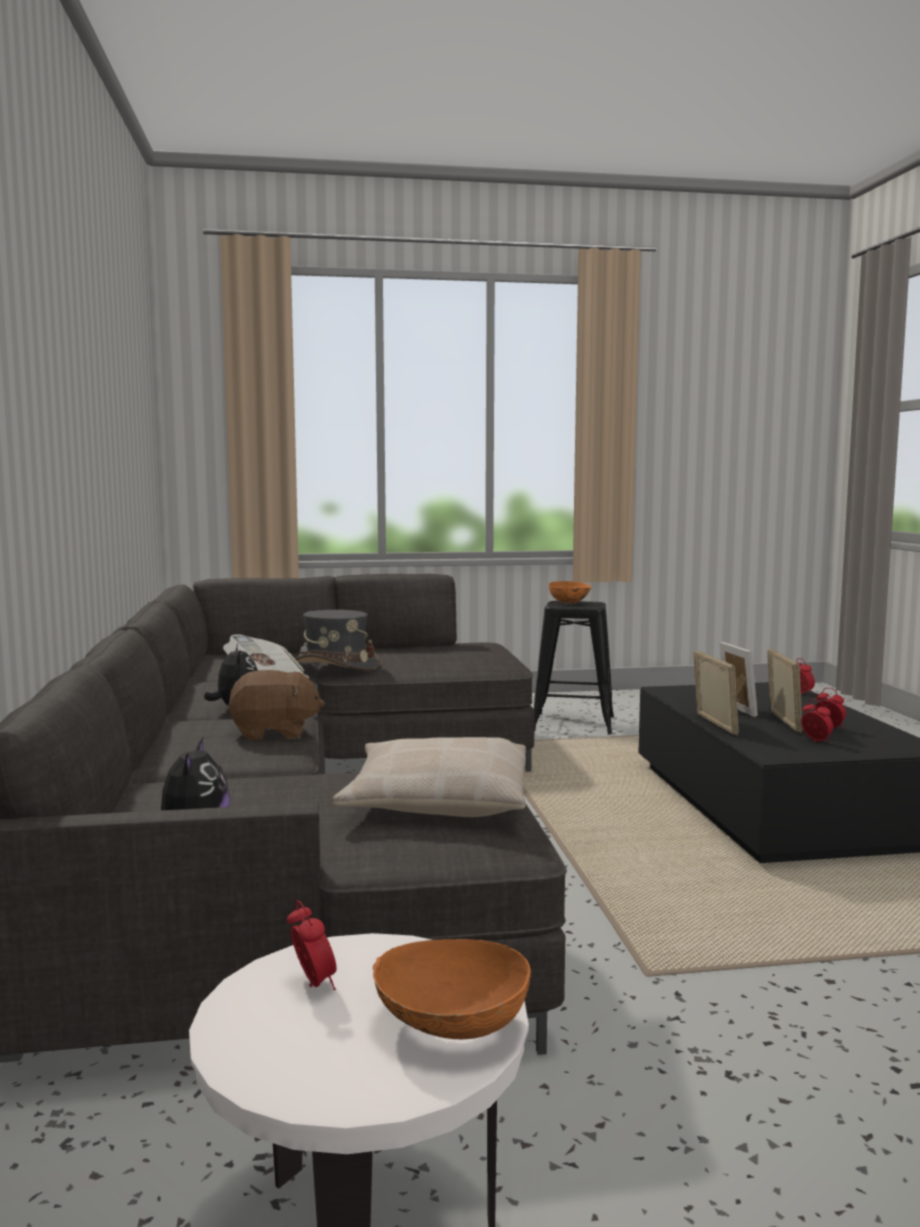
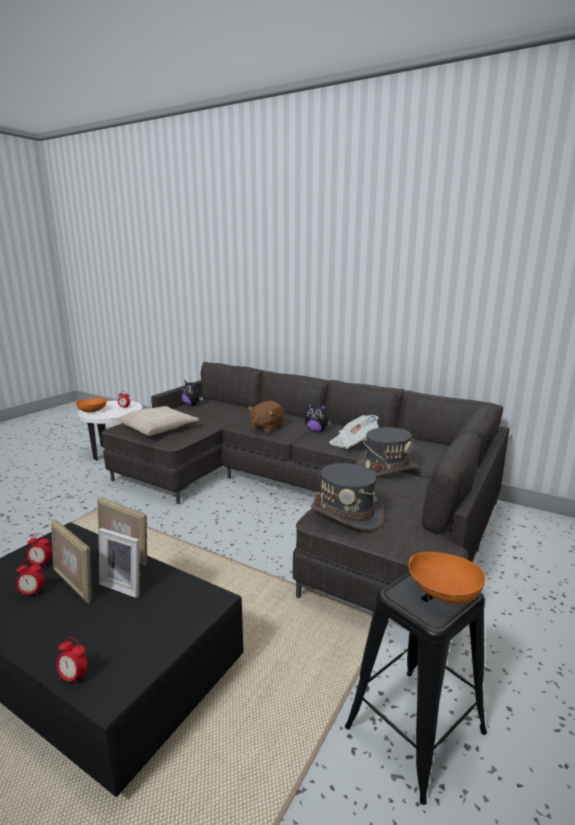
camera: 130 degrees right, 10 degrees up
(481, 659) = (347, 514): none -> grey hat

